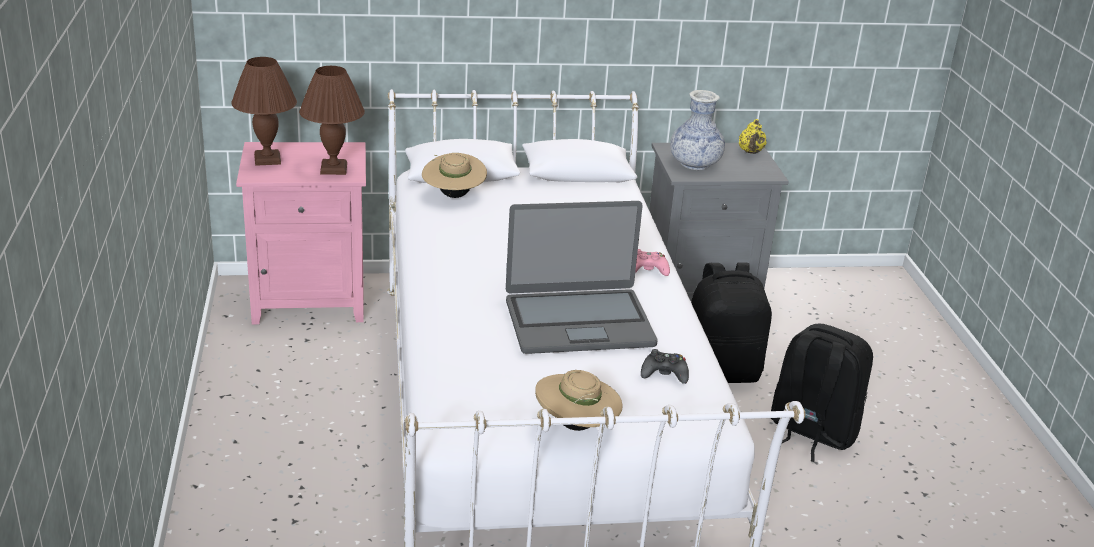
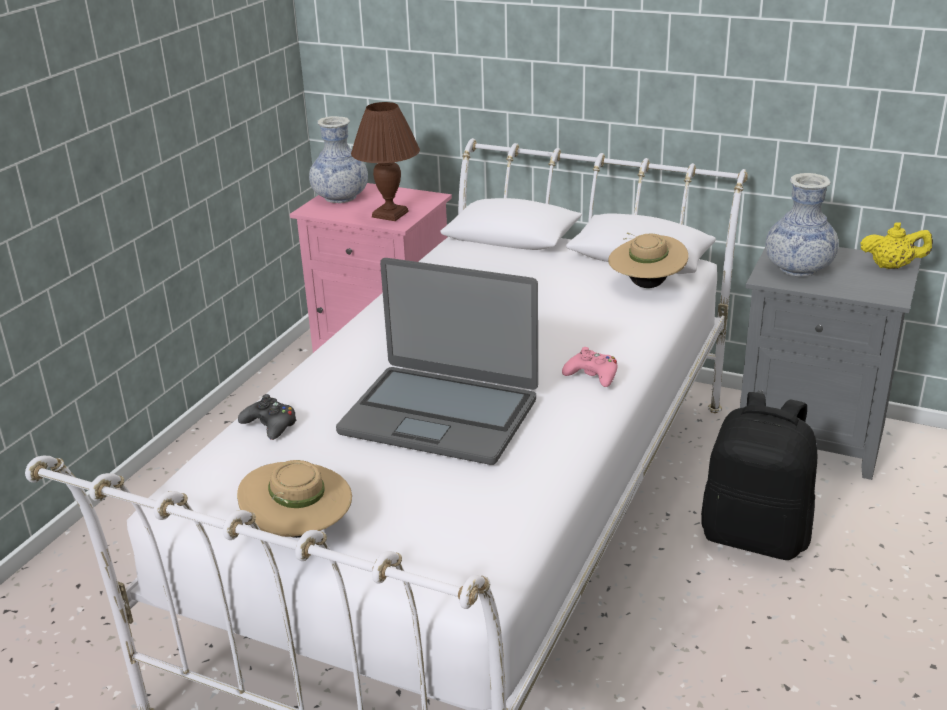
camera: 35 degrees right, 0 degrees up
(266, 160) = (340, 197): brown table lamp -> vase
(453, 195) = (470, 257): beige hat -> beige hat (646, 285)
(664, 373) = (469, 500): black game controller -> black game controller (270, 425)
(750, 152) = (892, 266): yellow teapot -> yellow teapot turned 120 degrees counterclockwise
(811, 432) = (814, 646): black backpack -> none

